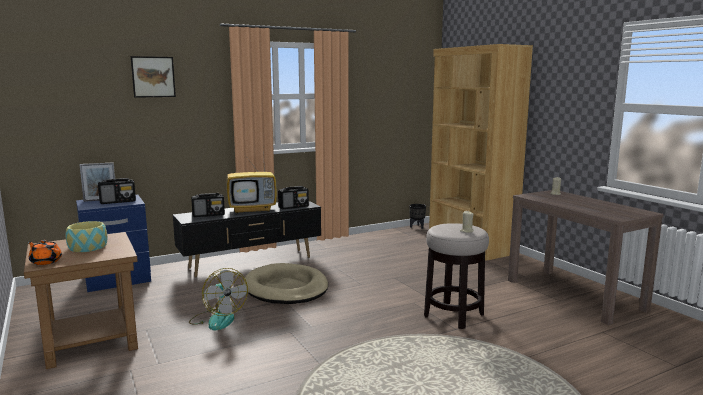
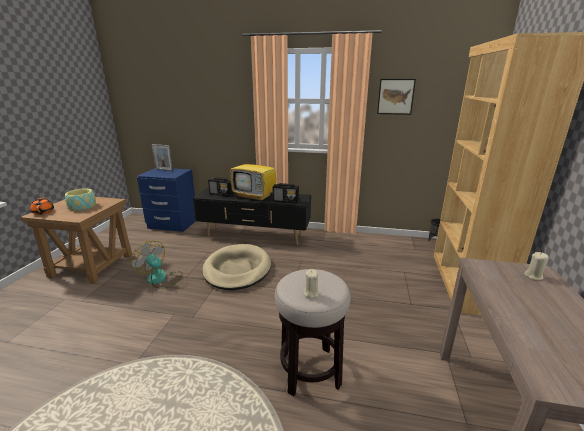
camera: 40 degrees right, 10 degrees up
(118, 202) = (167, 173): radio -> none
(153, 77) = (199, 82): picture -> picture (395, 96)
(218, 319) = (160, 279): fan -> fan turned 120 degrees clockwise

